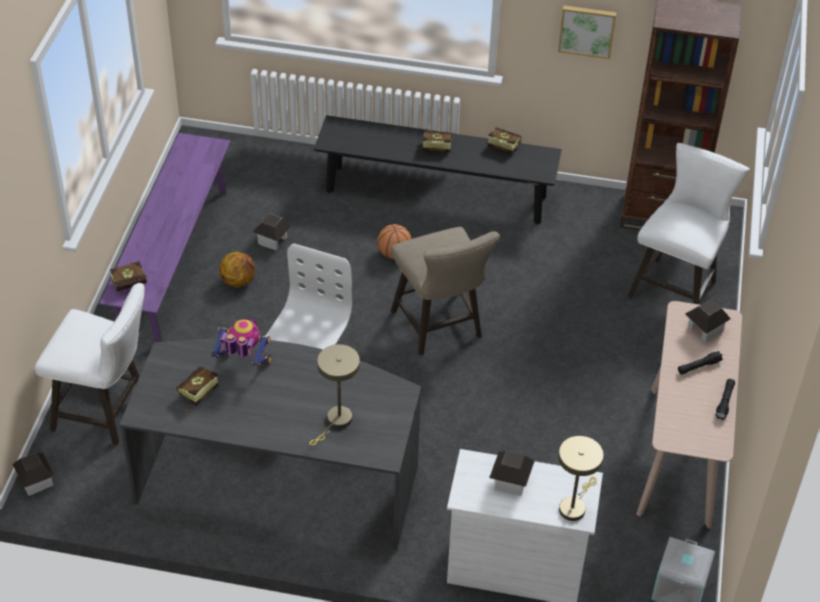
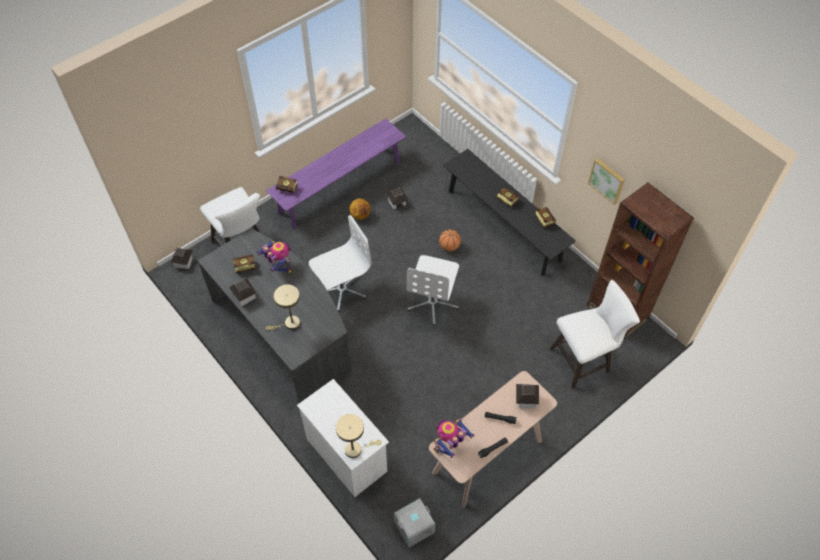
camera: 40 degrees right, 10 degrees up
(440, 328) = (433, 303): beige stool -> white office chair
(510, 481) = (339, 413): toy house -> toy house (245, 296)
(675, 428) = (450, 444): none -> toy robot

